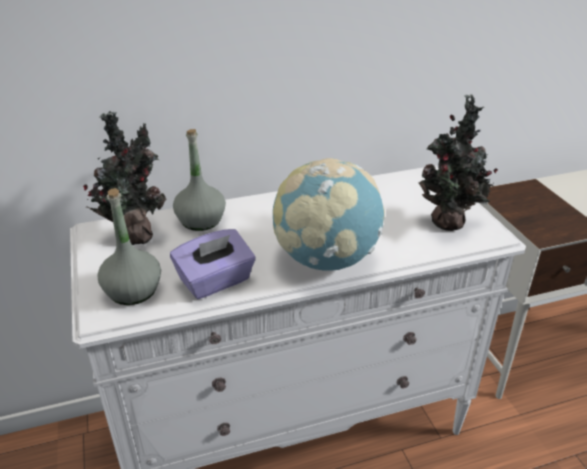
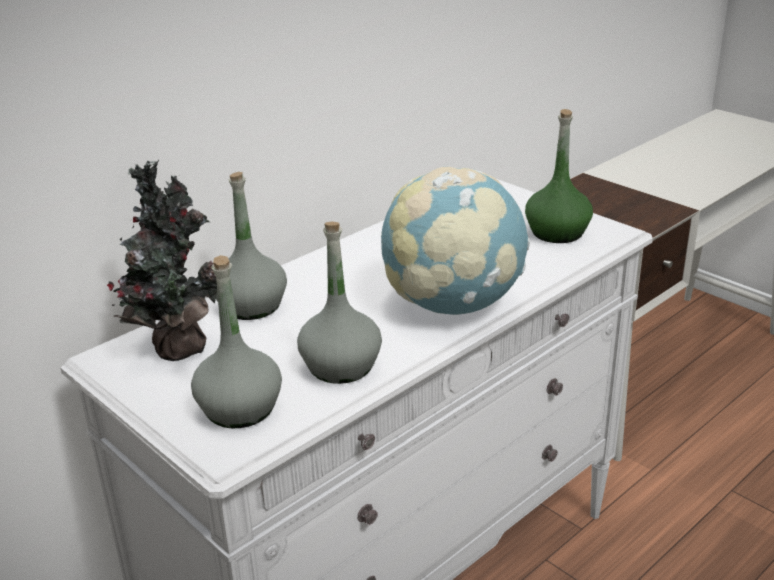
camera: 25 degrees left, 5 degrees down
(216, 281) = (340, 366): purple tissue box -> grey bottle
(449, 225) = (557, 232): potted plant -> green bottle

